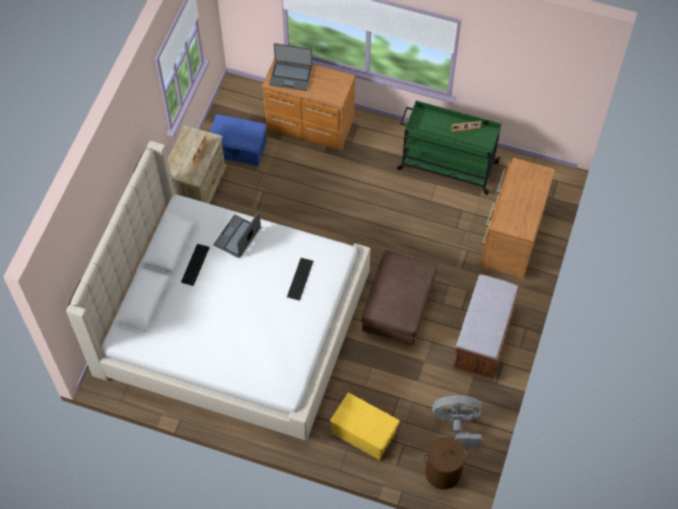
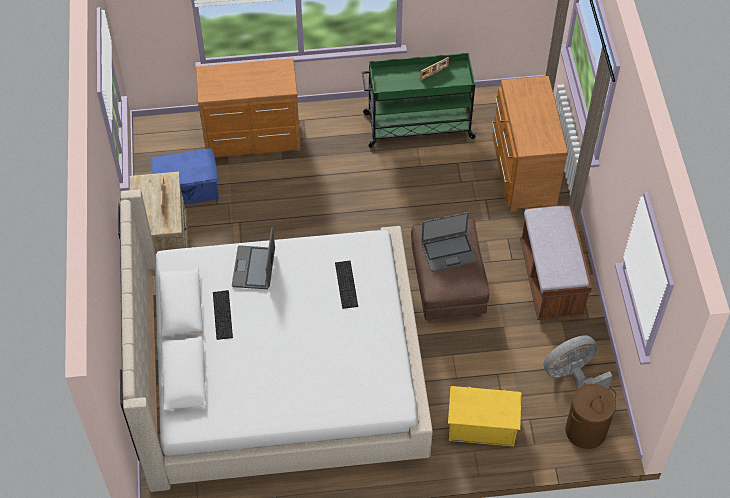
camera: 25 degrees left, 5 degrees down
(291, 76) = (224, 82): laptop -> laptop (448, 252)

